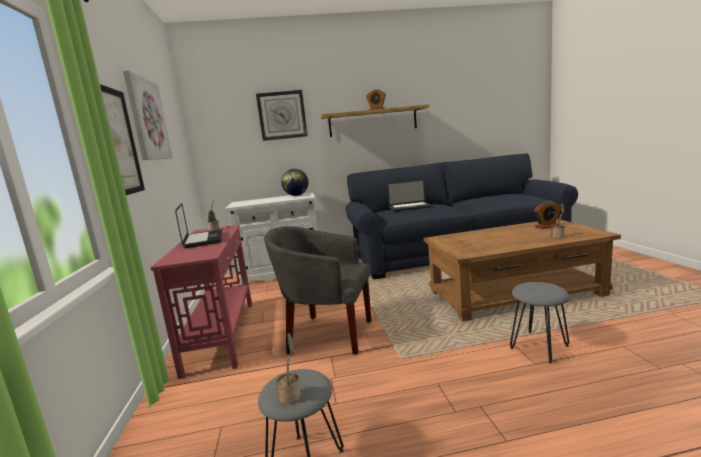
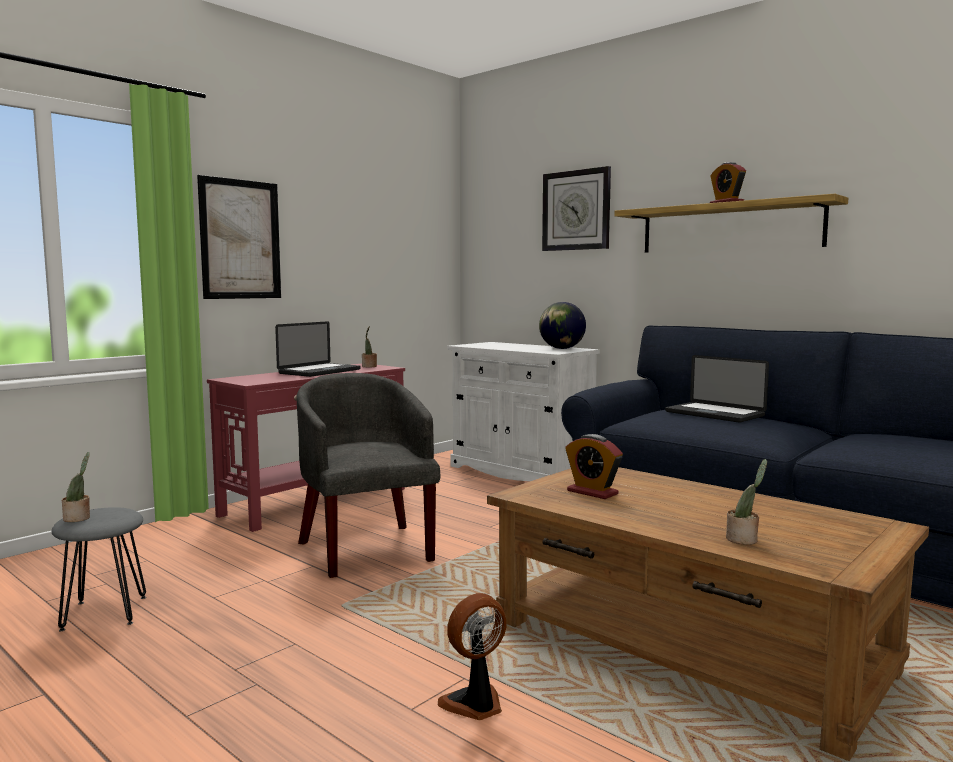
camera: 50 degrees right, 5 degrees down
(147, 120) = (332, 214): picture -> none
(539, 347) = (475, 705): grey stool -> fan
(547, 226) = (820, 524): alarm clock -> alarm clock (592, 492)

